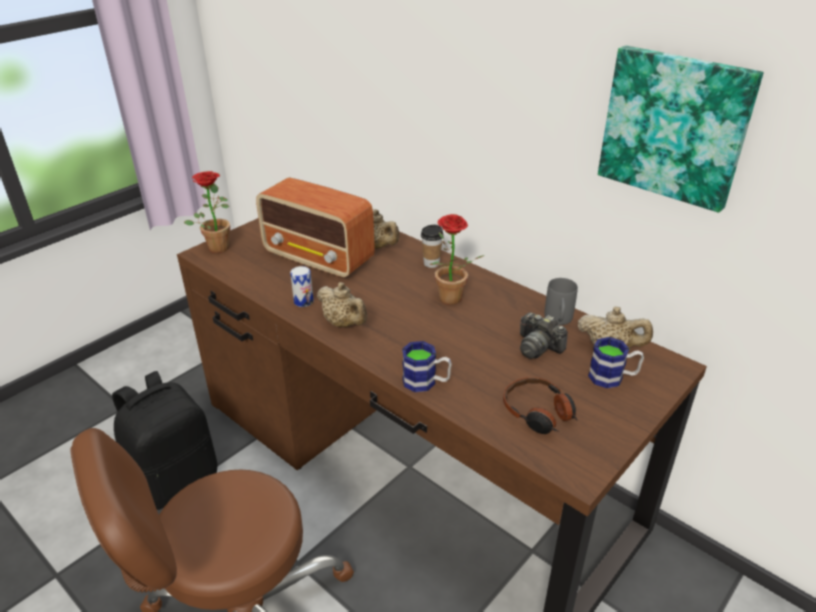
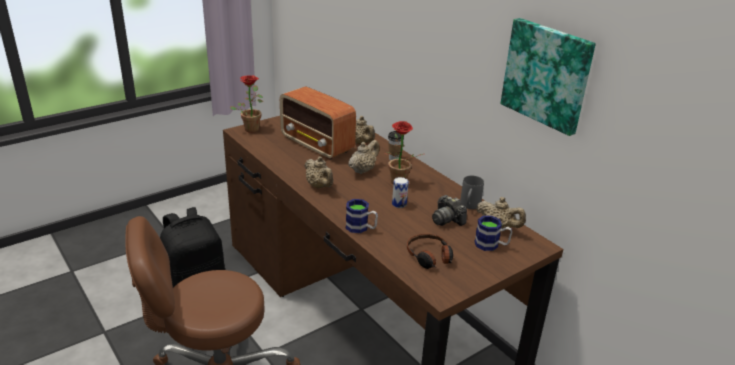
camera: 10 degrees right, 5 degrees down
(303, 301) = (297, 169): can -> can (399, 204)
(395, 288) = (363, 170): none -> beige teapot

